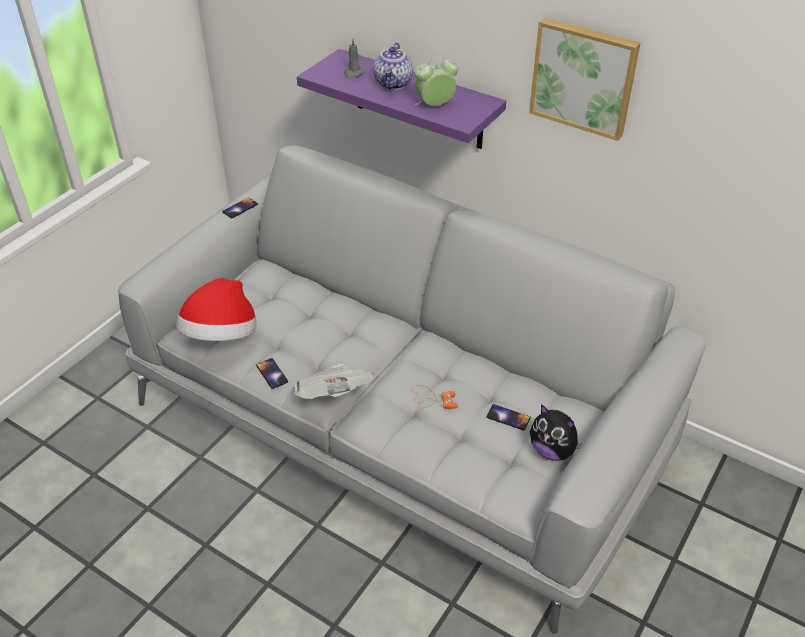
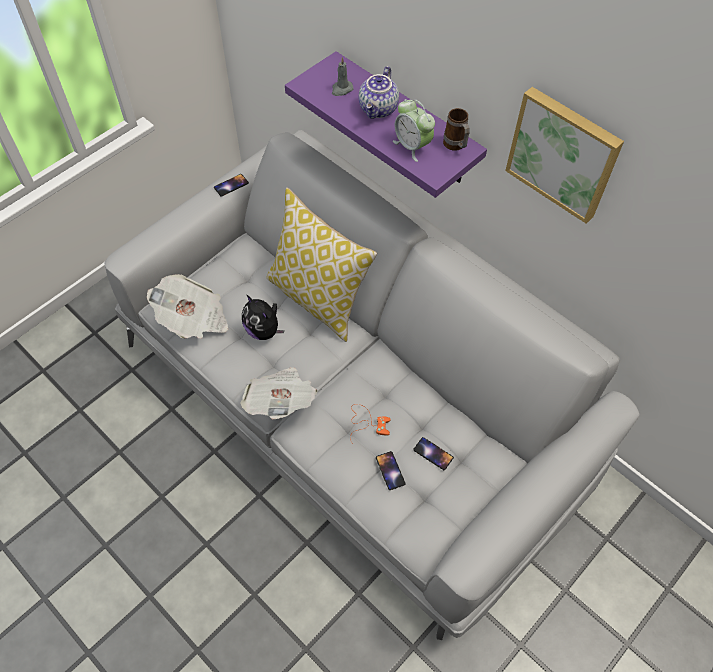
camera: 10 degrees right, 15 degrees up
(221, 337) = (193, 319): hat -> newspaper
(272, 373) = (230, 367): phone -> phone (390, 471)
(351, 301) = (318, 298): none -> pillow
(435, 106) = (412, 146): alarm clock -> alarm clock turned 120 degrees counterclockwise
(476, 101) = (456, 146): none -> mug
(552, 450) = (464, 497): plush toy -> plush toy (264, 330)

